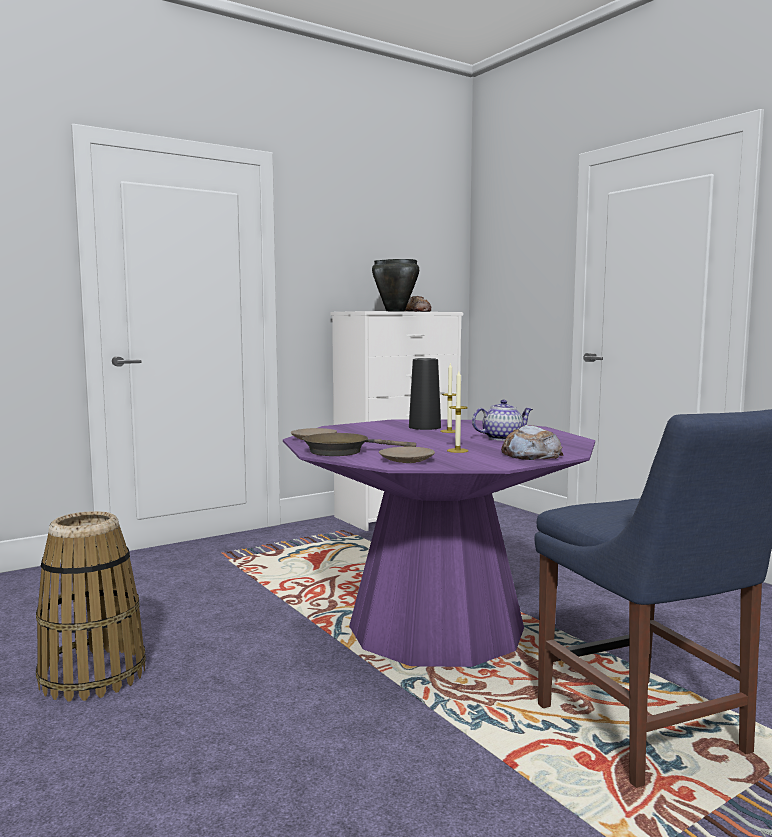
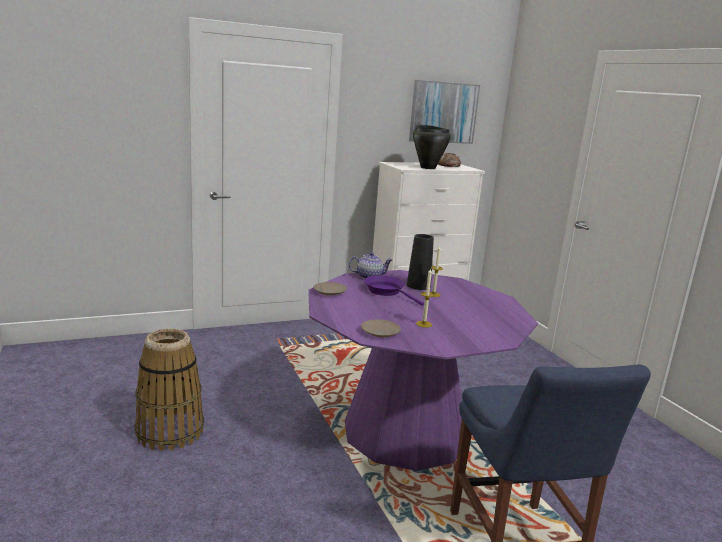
camera: 10 degrees right, 10 degrees up
(342, 451) = (341, 313): brown frying pan -> none
(388, 433) = (387, 291): none -> purple frying pan
(401, 251) = (443, 112): none -> picture
(502, 438) = (467, 310): teapot -> teapot (369, 277)
(530, 454) = (474, 338): bread -> none

